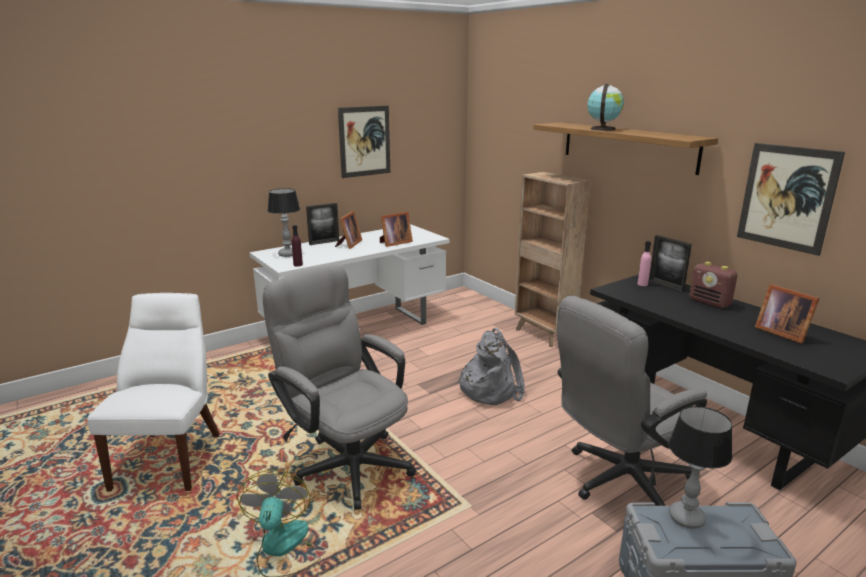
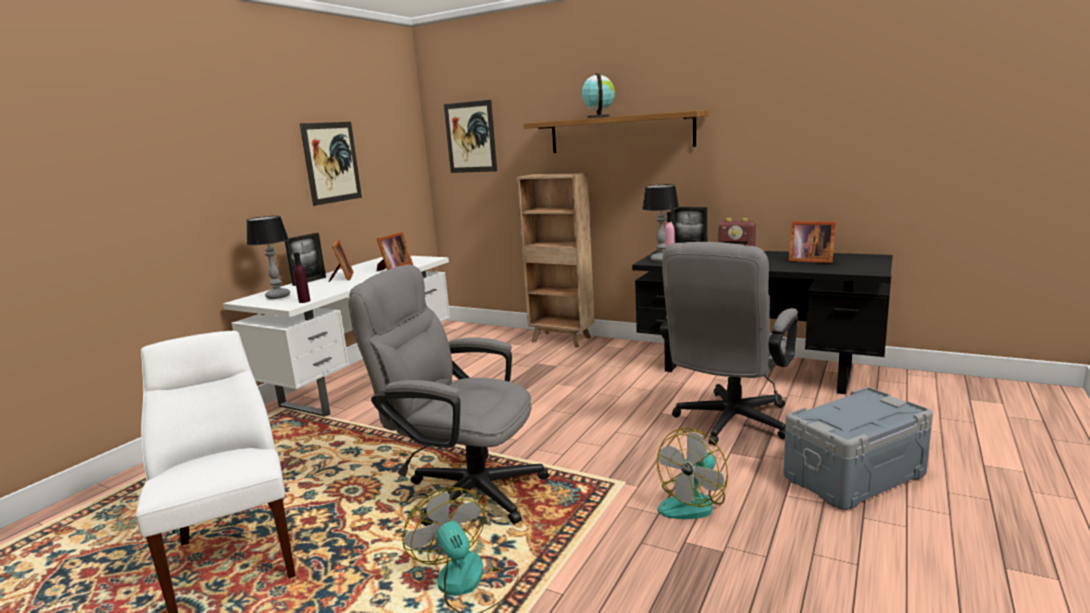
camera: 25 degrees left, 5 degrees down
(489, 389) = (553, 392): grey backpack -> none
(511, 551) = (693, 502): none -> fan
(687, 518) = (836, 410): table lamp -> table lamp (661, 260)
(787, 197) = (779, 150): picture -> picture (470, 137)

